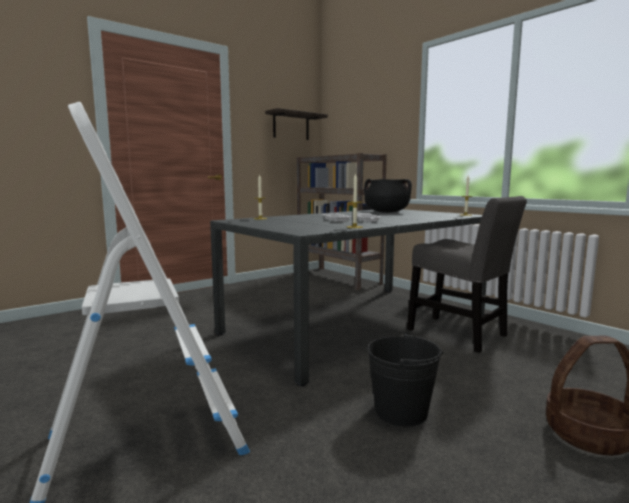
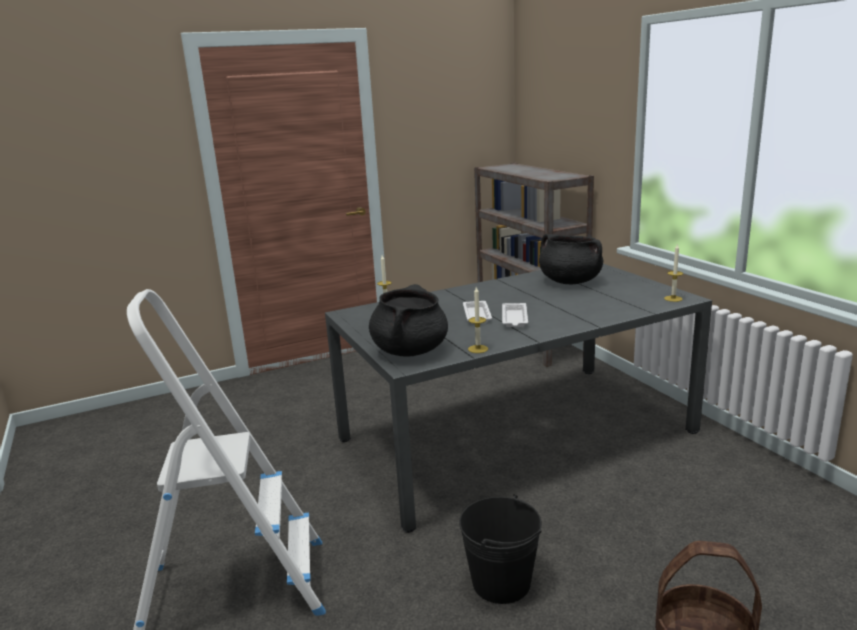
camera: 15 degrees right, 10 degrees up
(291, 126) = (465, 123): shelf -> none
(300, 228) = (410, 350): none -> black cooking pot
(460, 334) = (644, 466): grey chair -> none

